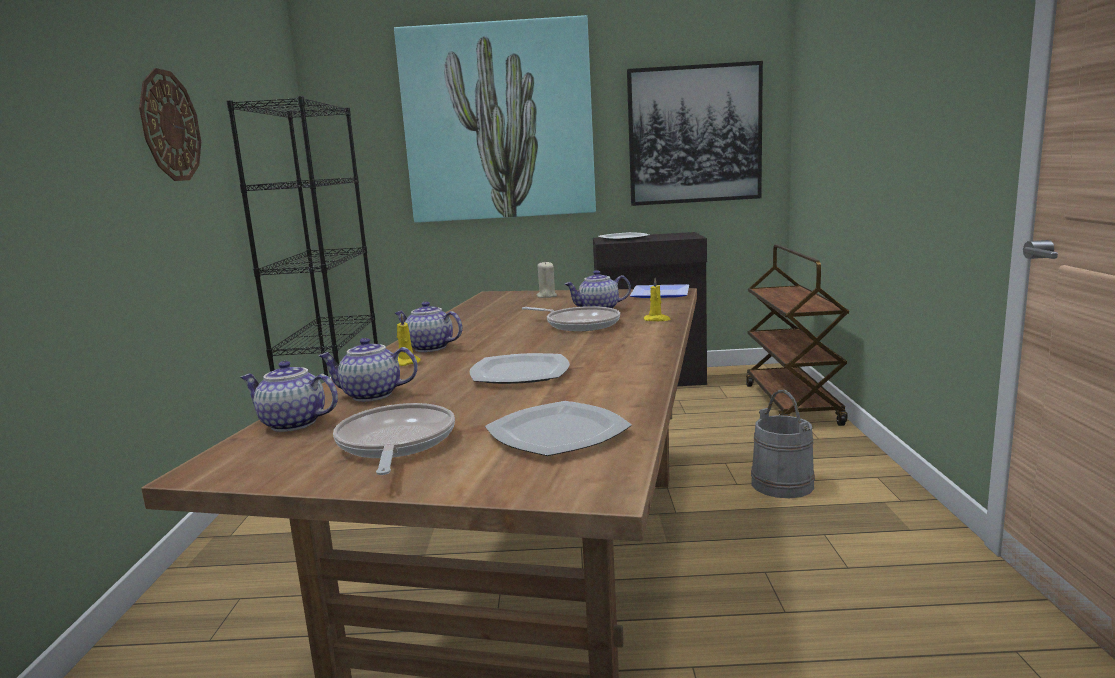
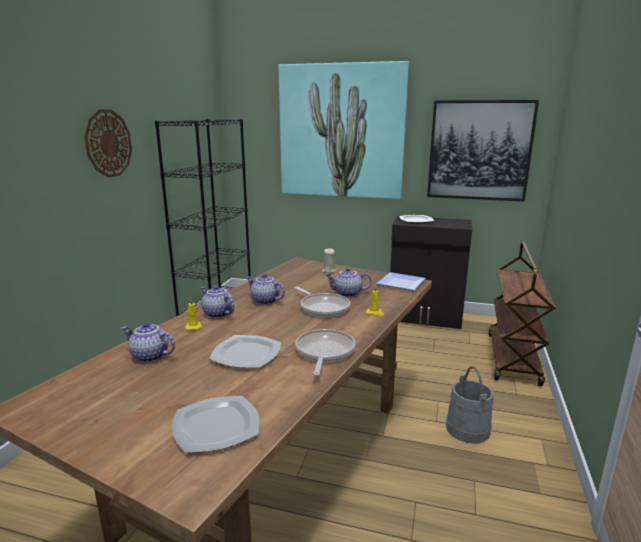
camera: 15 degrees right, 5 degrees up
(291, 424) = (89, 375): teapot -> teapot (264, 301)
(395, 443) = (123, 410): frying pan -> frying pan (324, 352)

